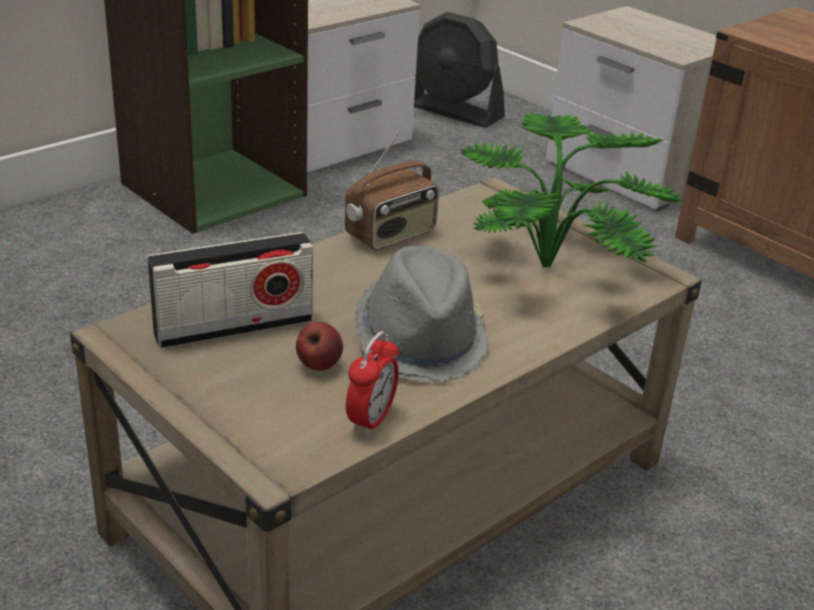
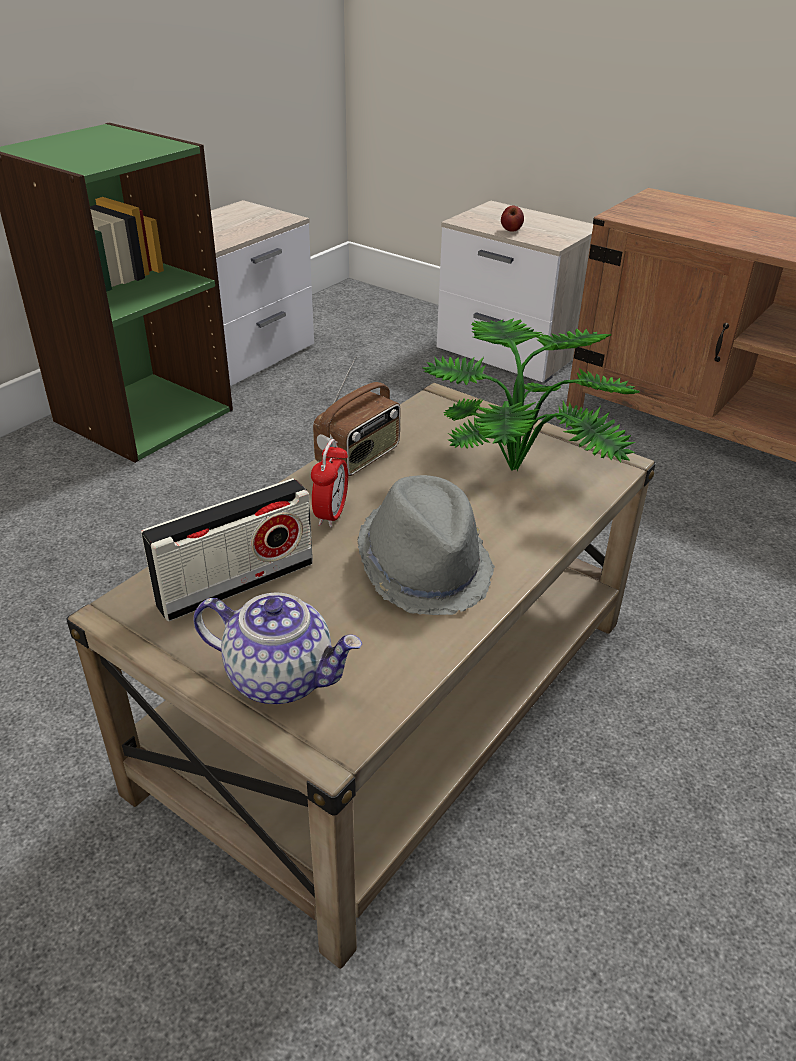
camera: 10 degrees left, 5 degrees up
(250, 409) = (281, 677): none -> teapot
(318, 365) = (334, 613): apple -> apple (511, 230)
(371, 420) = (406, 667): alarm clock -> alarm clock (331, 514)
(453, 111) = (343, 312): black fan -> none

